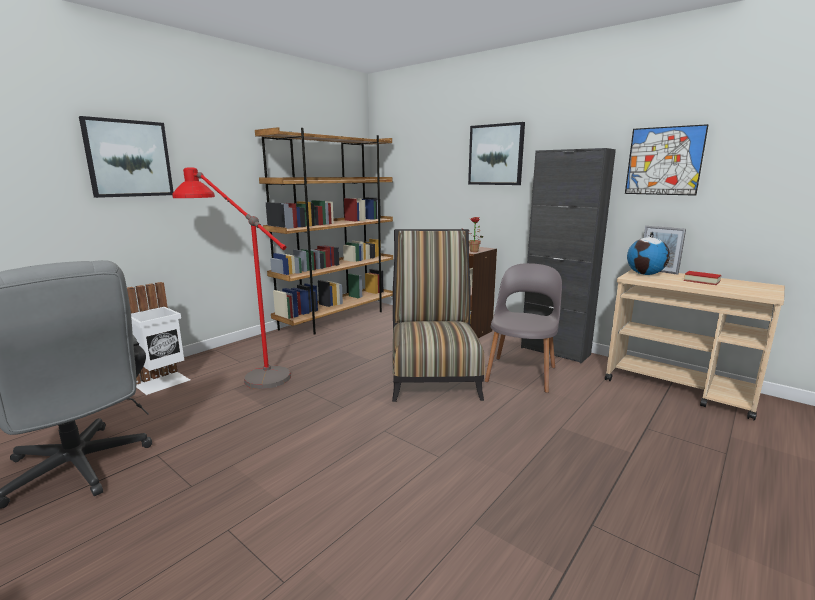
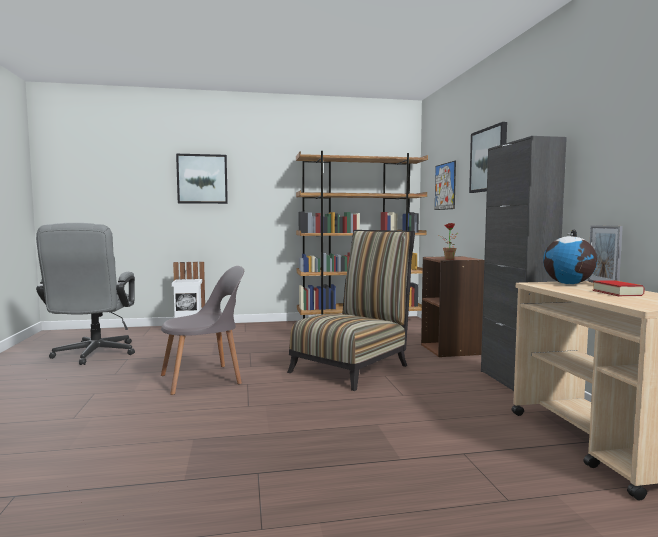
camera: 40 degrees right, 10 degrees down
(245, 371) = (238, 336): red floor lamp -> none
(521, 372) = (434, 385): grey chair -> grey chair (204, 379)
(664, 161) = (612, 143): picture -> picture (445, 186)

